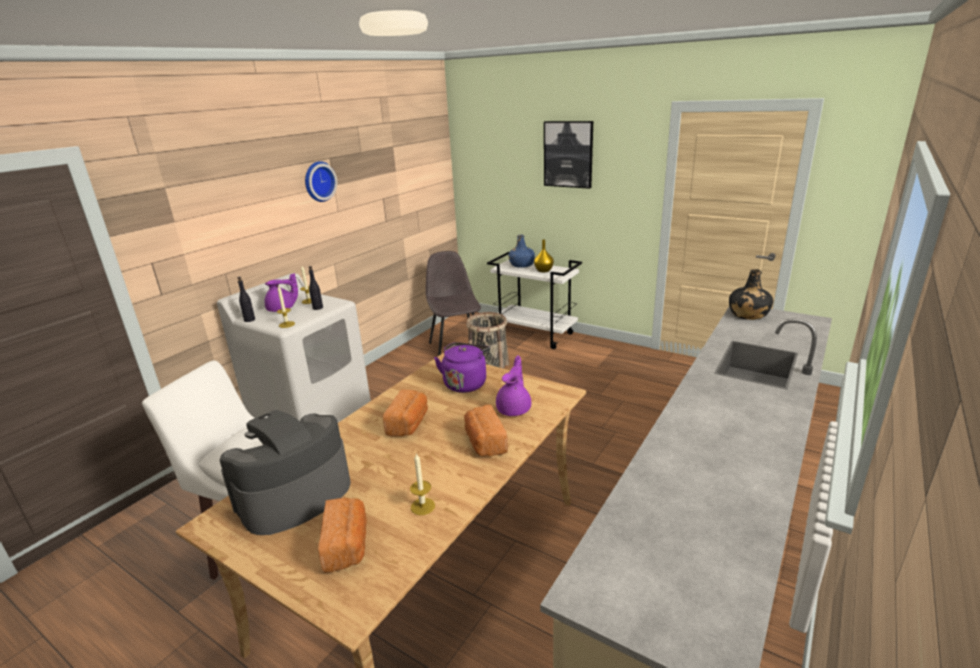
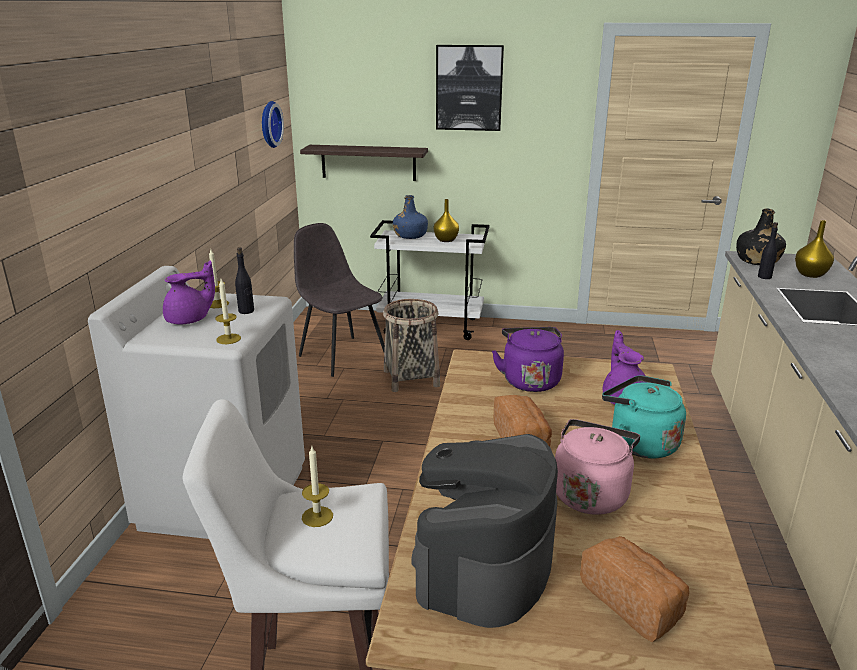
camera: 25 degrees left, 0 degrees up
(249, 320) = (155, 341): black bottle -> black bottle (764, 277)
(318, 181) = (177, 123): wall clock -> wall clock (268, 124)
(408, 469) = (589, 493): none -> pink kettle
(423, 506) = (662, 531): candle -> candle (317, 516)
(484, 443) = (639, 443): bread -> turquoise kettle
(500, 208) = (368, 162): none -> shelf
(783, 332) = (810, 274): none -> yellow vase

